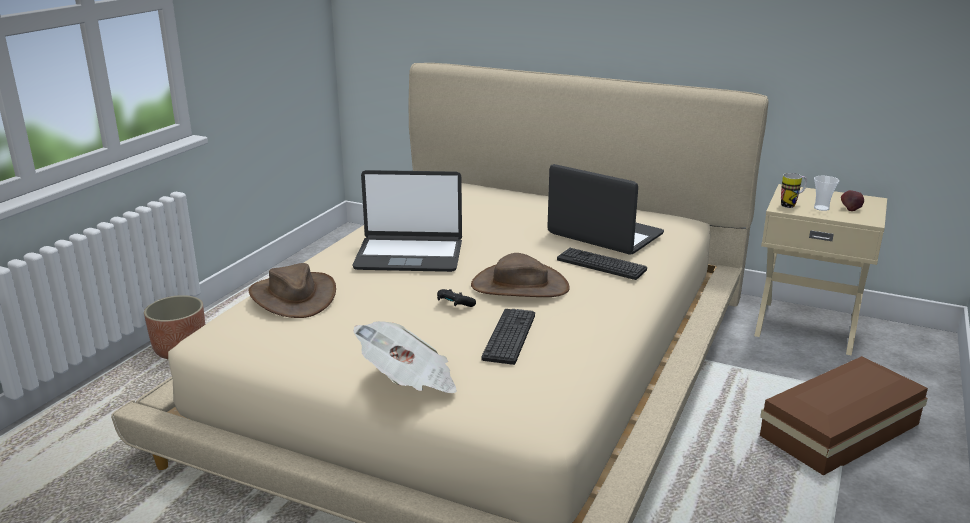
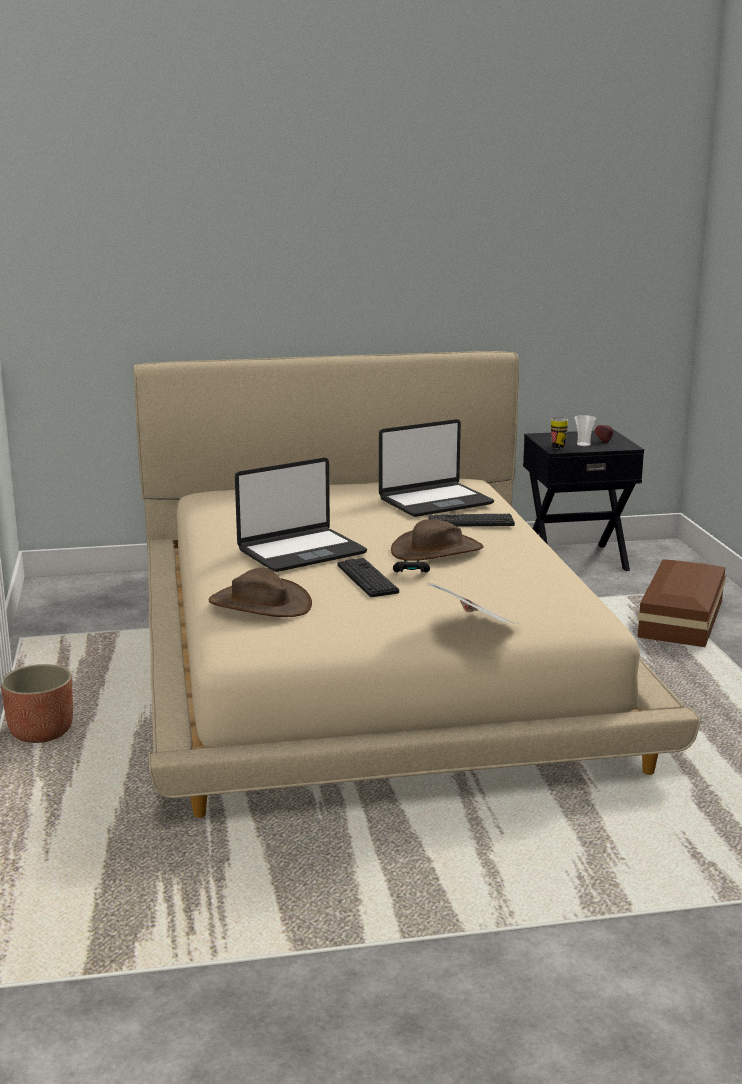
camera: 35 degrees left, 5 degrees down
(509, 336) = (492, 582): keyboard -> keyboard (367, 578)
(604, 235) = (435, 501): laptop -> laptop turned 150 degrees clockwise
(806, 326) = (575, 559): beige nightstand -> black nightstand

